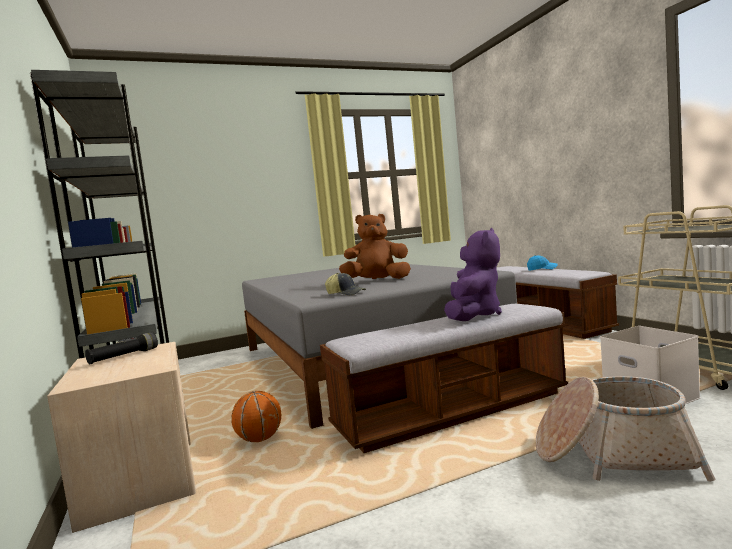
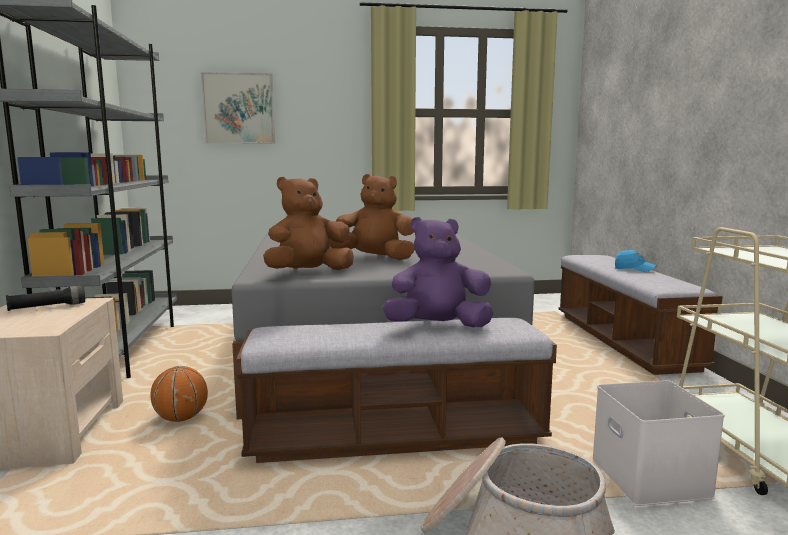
camera: 15 degrees right, 5 degrees up
(201, 182) = (239, 108): none -> picture
(346, 294) = (308, 272): cap -> brown plush toy
(473, 315) = (438, 327): purple plush toy -> purple plush toy turned 135 degrees counterclockwise

